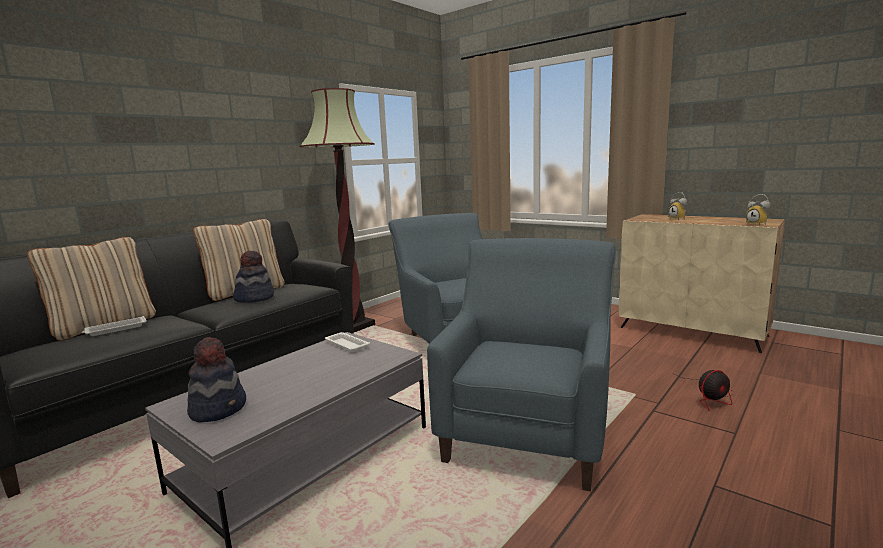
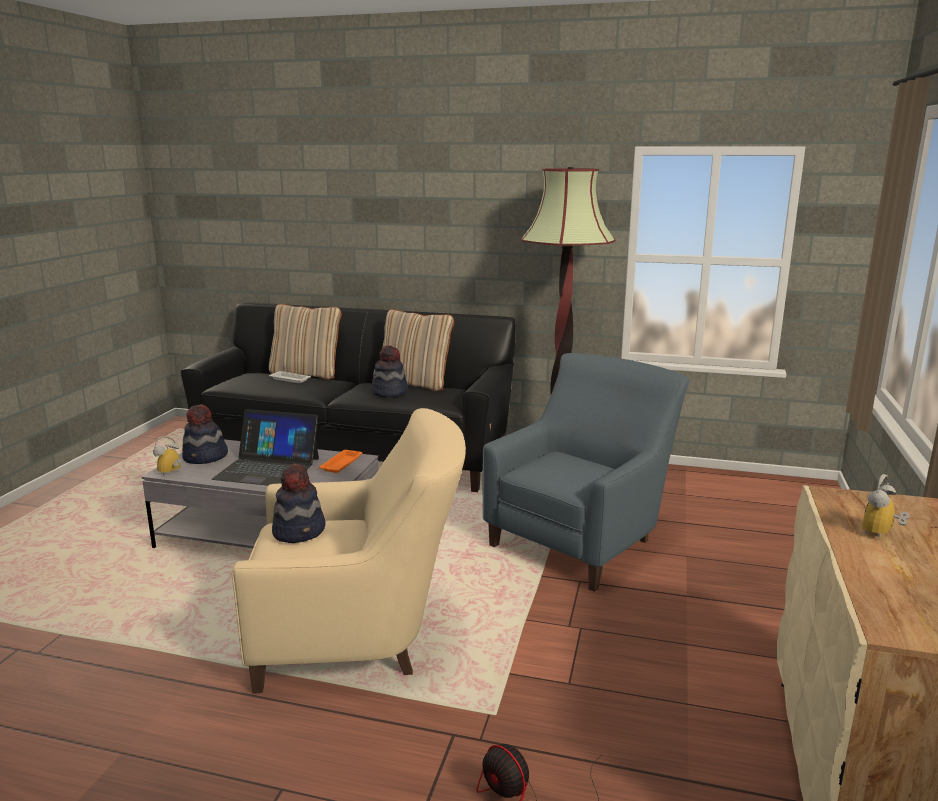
camera: 65 degrees right, 5 degrees up
(309, 375) = (268, 468): none -> laptop
(346, 345) = (342, 464): white tray -> orange tray
(504, 356) = (300, 531): none -> hat
(528, 429) = (360, 638): blue armchair -> beige armchair
(758, 224) = (883, 621): alarm clock -> alarm clock (171, 473)

